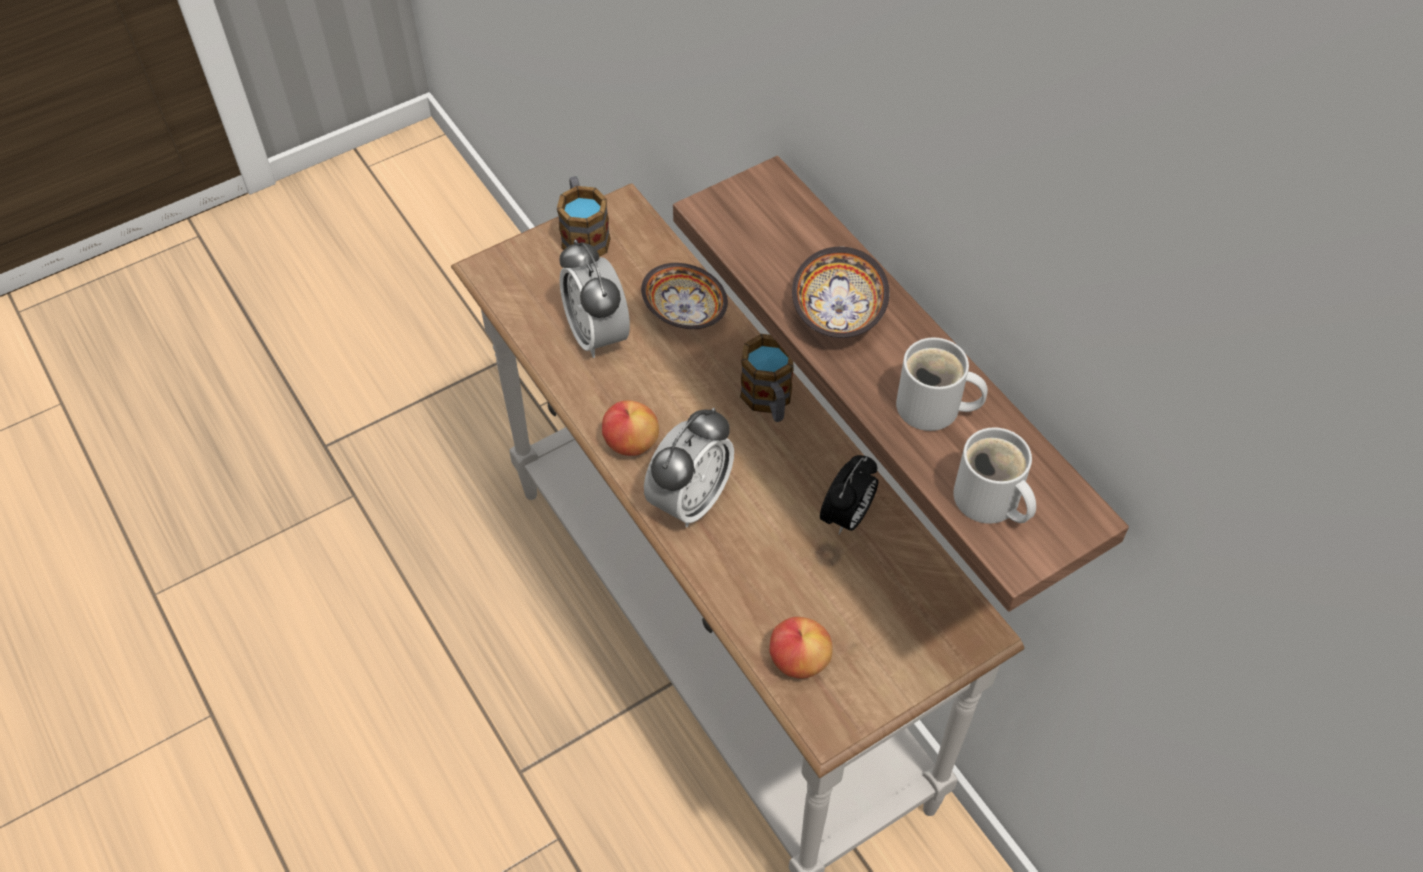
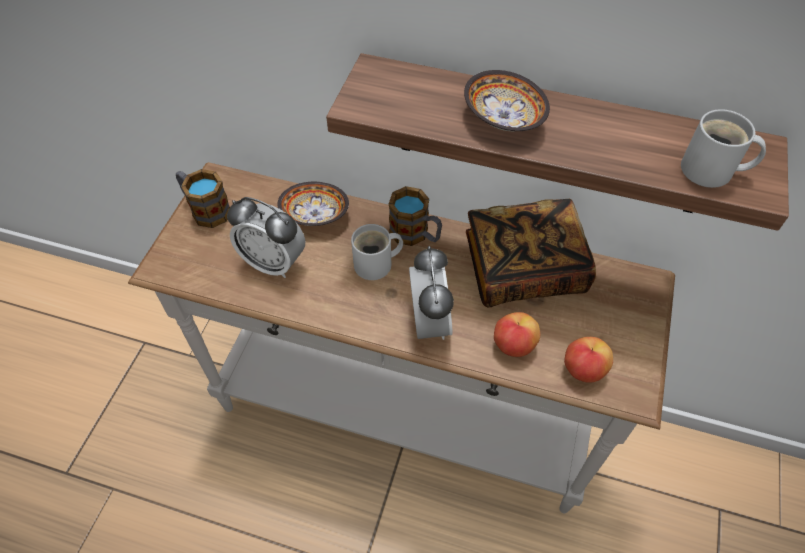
camera: 40 degrees left, 0 degrees up
(630, 443) = (359, 313): apple -> apple (513, 345)
(847, 517) = (523, 269): alarm clock -> book
(933, 409) = (620, 140): white mug -> white mug (377, 264)

